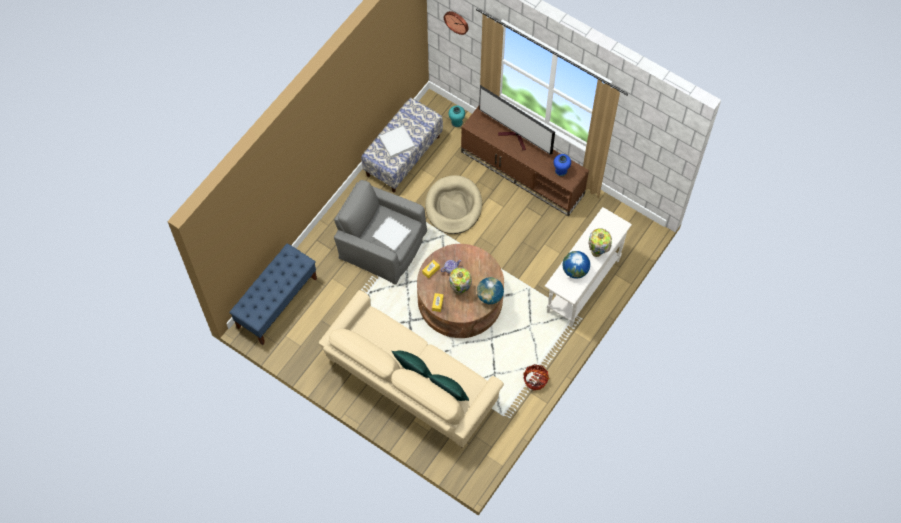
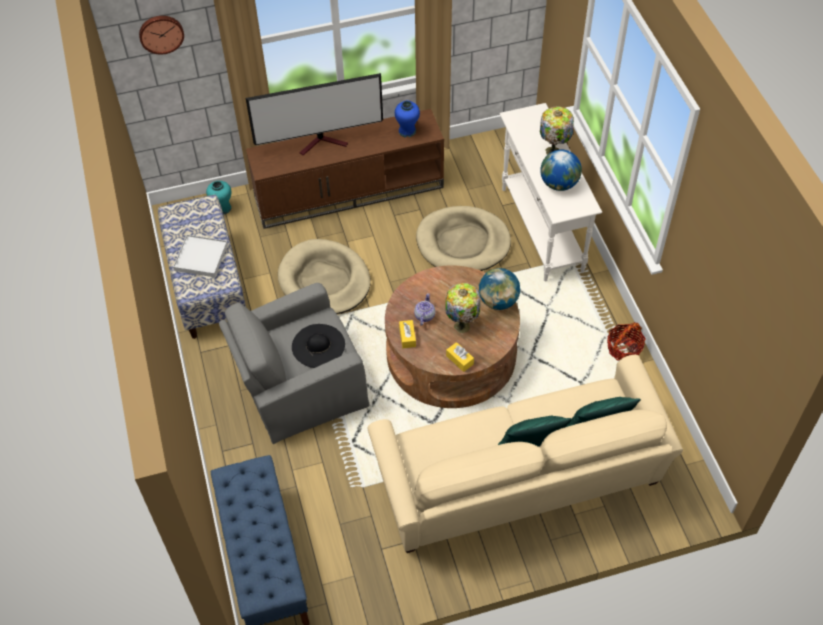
camera: 50 degrees left, 10 degrees down
(391, 235) = (318, 345): white tray -> black hat
(537, 253) = (463, 243): none -> beige dog bed

